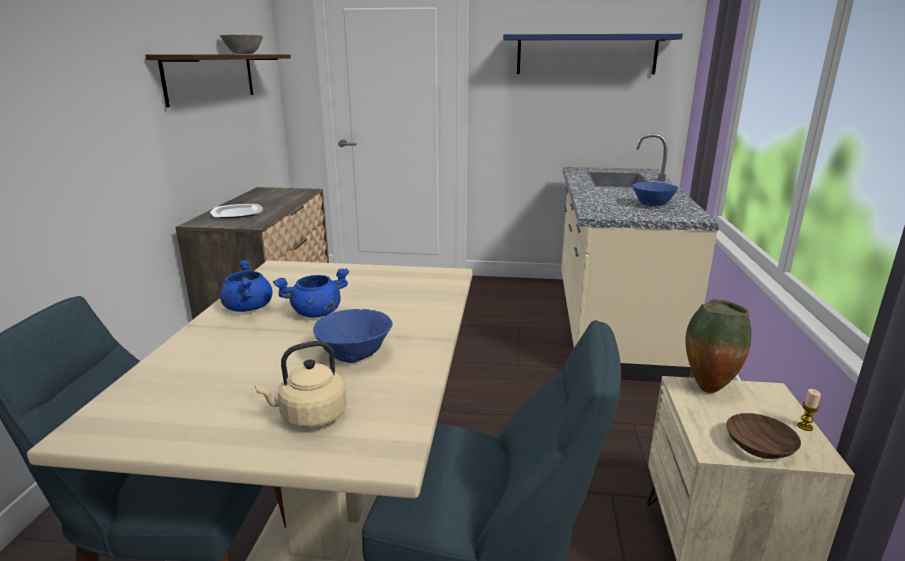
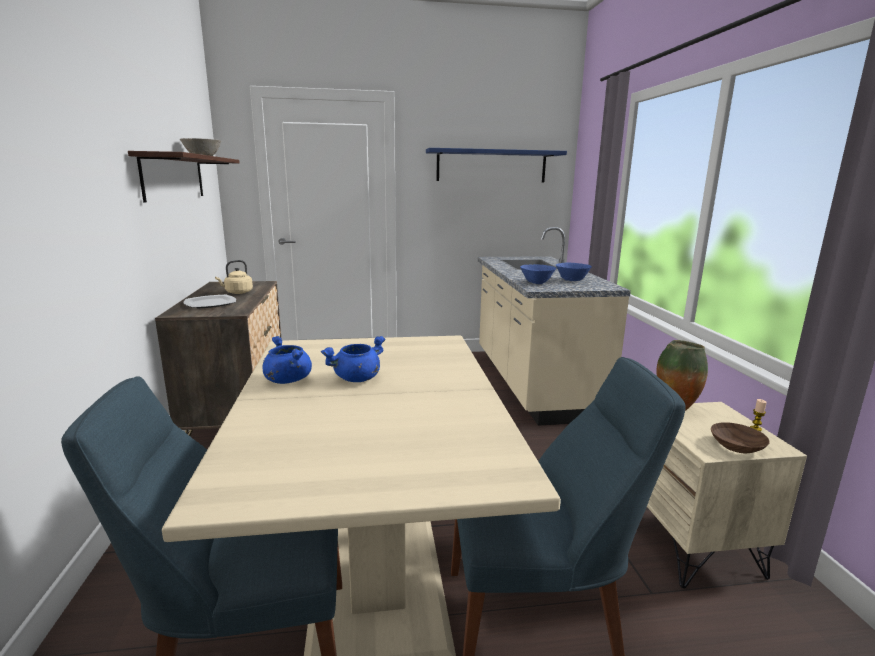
camera: 15 degrees left, 5 degrees down
(310, 417) = (425, 459): beige kettle -> beige kettle (237, 292)
(355, 354) = (421, 407): blue bowl -> blue bowl (537, 282)

